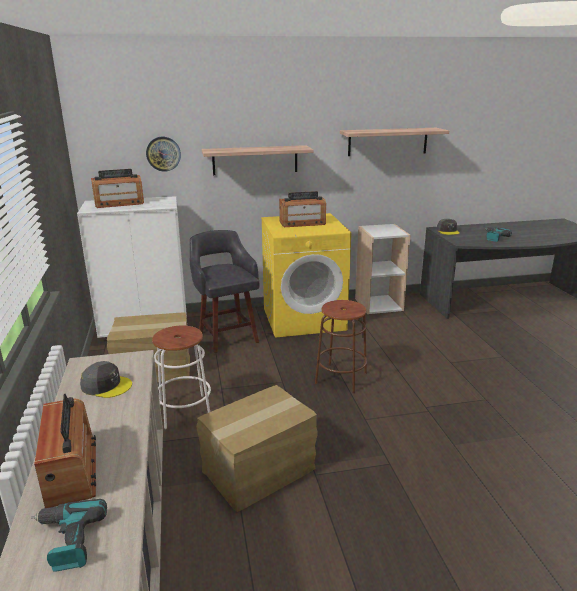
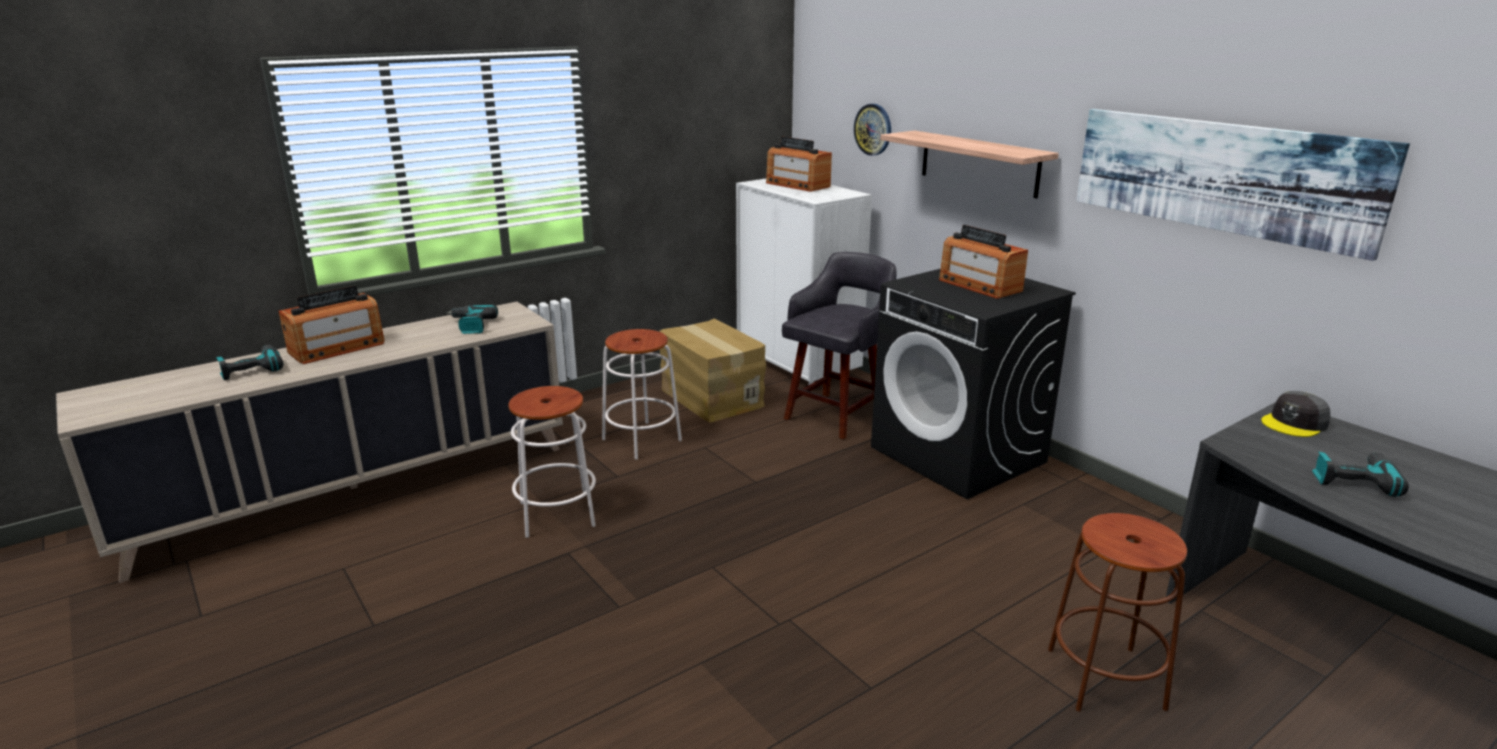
camera: 65 degrees right, 0 degrees up
(106, 385) = (471, 325): grey cap -> power drill
(259, 471) = (557, 514): cardboard box -> white stool
(304, 319) = (959, 455): yellow washing machine -> black washing machine
(341, 378) = (807, 525): brown stool -> brown stool (1105, 678)
(379, 304) = (1115, 511): bookcase -> none
(388, 141) = (1220, 176): shelf -> picture

